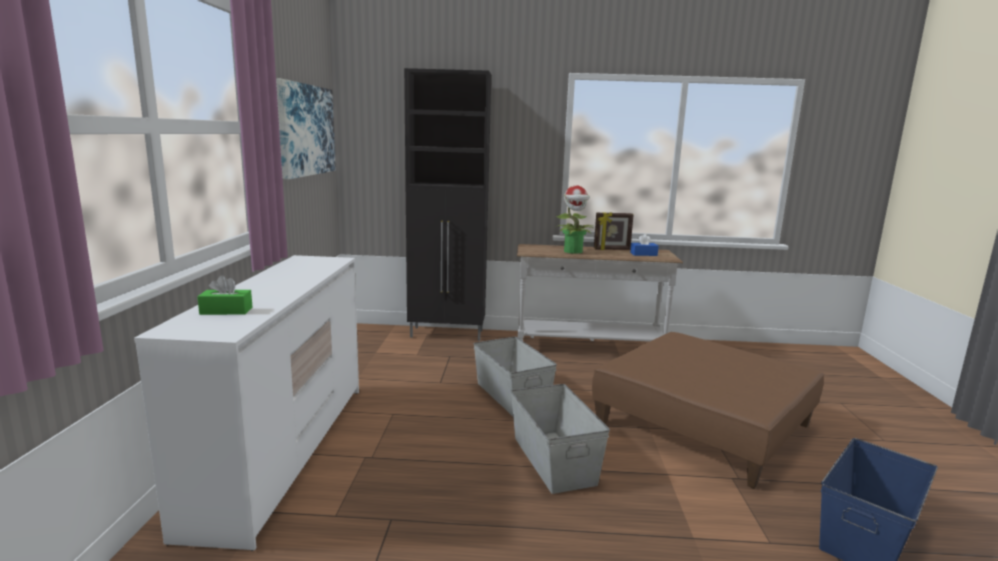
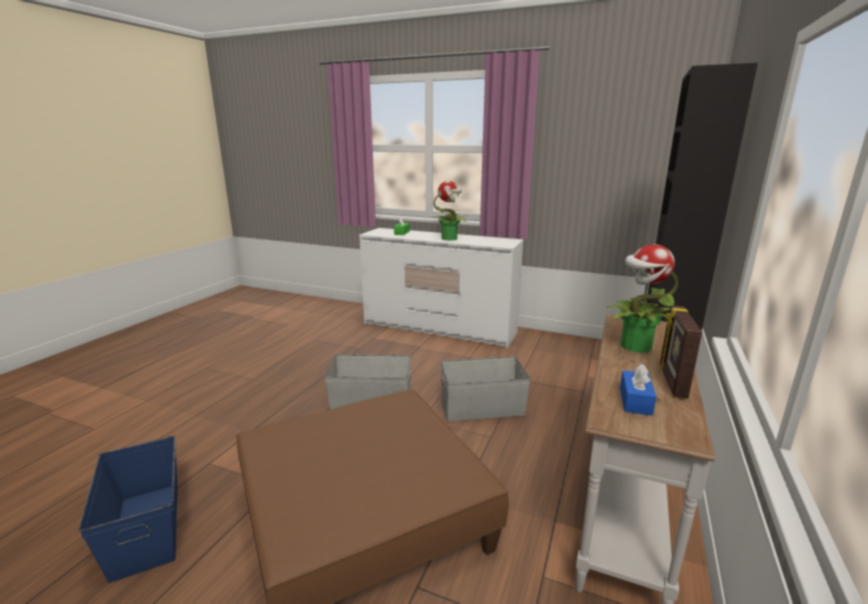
camera: 110 degrees right, 5 degrees up
(289, 281) = (450, 238): none -> potted plant
(306, 130) = (621, 152): picture -> none

